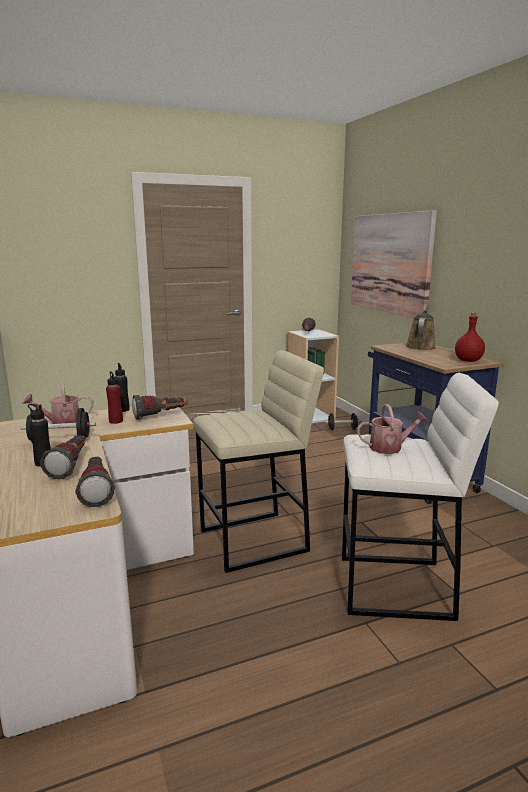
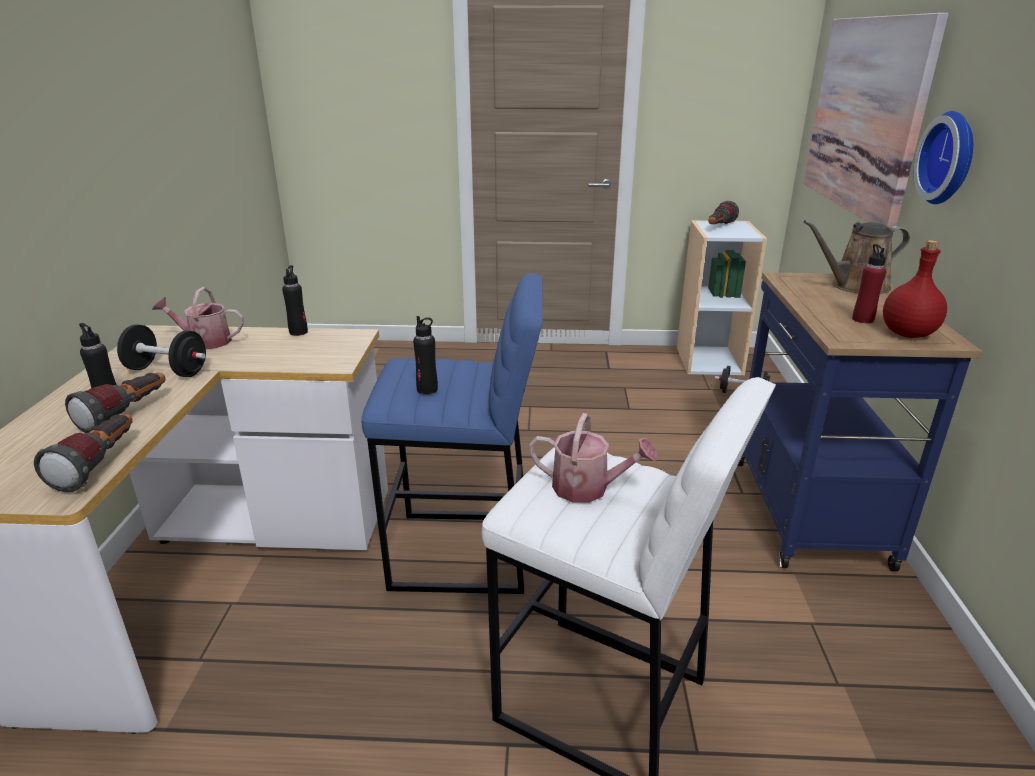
camera: 25 degrees right, 10 degrees up
(116, 421) = (266, 350): red bottle -> red bottle (862, 319)
(160, 416) = (327, 353): flashlight -> none
(245, 425) = (427, 389): none -> black bottle
(256, 540) = (466, 551): beige stool -> blue stool
(420, 346) = (855, 286): brown watering can -> brown watering can turned 150 degrees counterclockwise
(456, 277) = (951, 158): none -> wall clock

